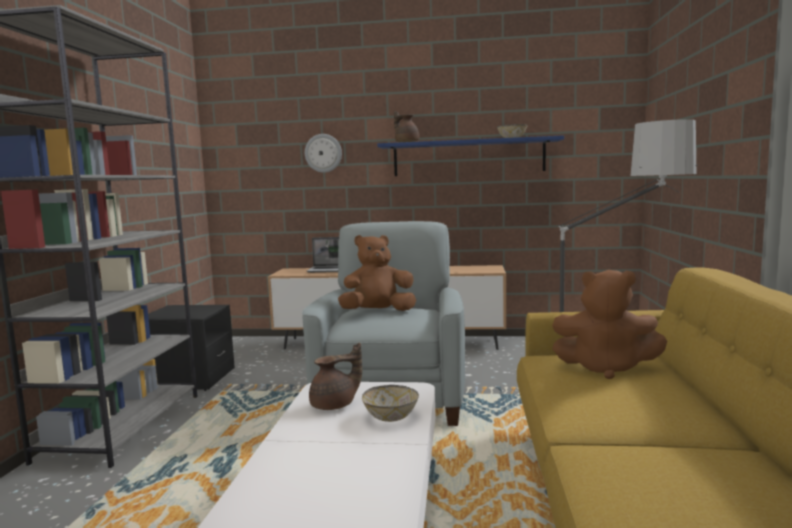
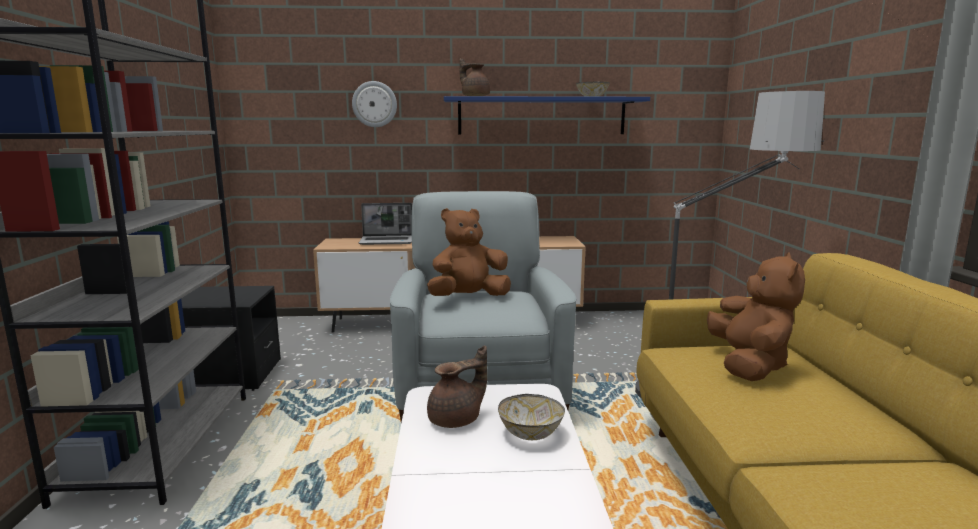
camera: 10 degrees left, 5 degrees up
(605, 368) = (749, 365): brown plush toy -> brown plush toy turned 90 degrees counterclockwise

